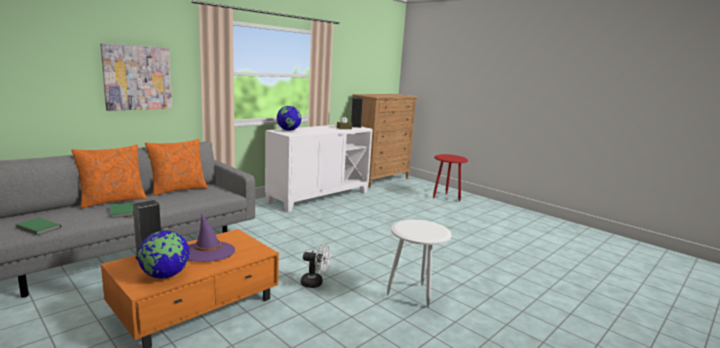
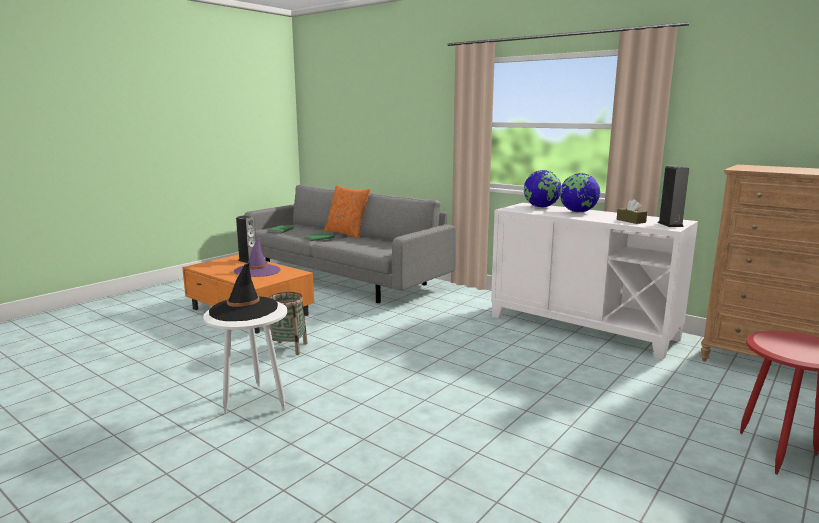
camera: 85 degrees right, 0 degrees up
(137, 78) = (410, 130): picture -> none
(165, 275) = (215, 267): globe -> globe (578, 212)
(178, 189) = (390, 241): orange pillow -> none
(315, 283) = (288, 348): white fan -> basket
(420, 229) = (244, 309): none -> black hat

